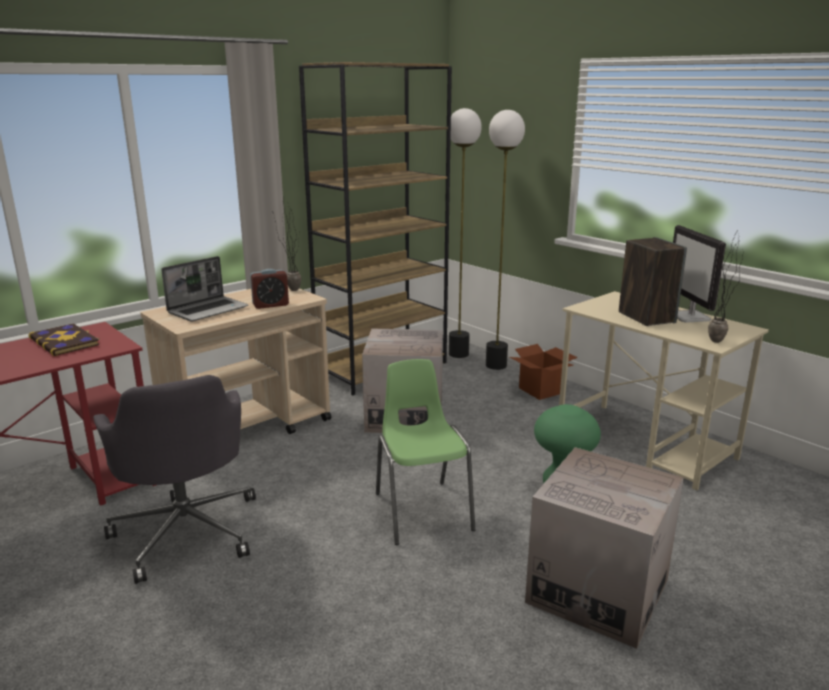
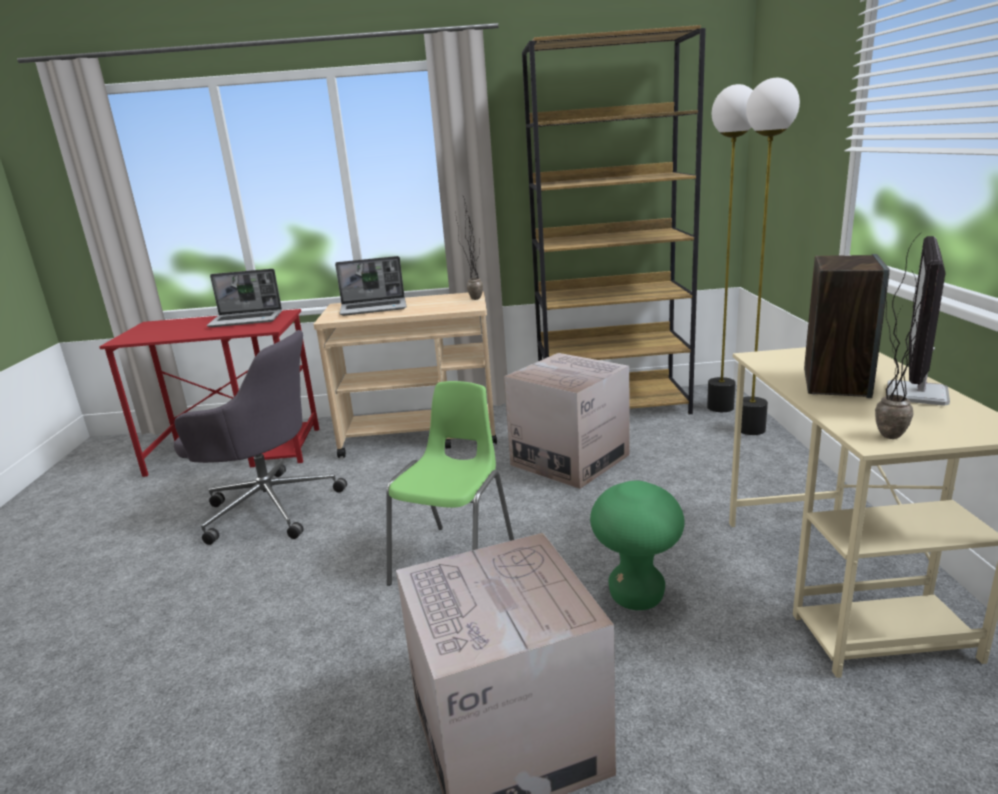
camera: 40 degrees right, 0 degrees up
(65, 341) = (247, 320): book -> laptop
(187, 530) = (269, 507): grey office chair -> grey office chair turned 90 degrees counterclockwise
(270, 305) = (428, 310): alarm clock -> none
(540, 390) = (770, 471): cardboard box -> none

